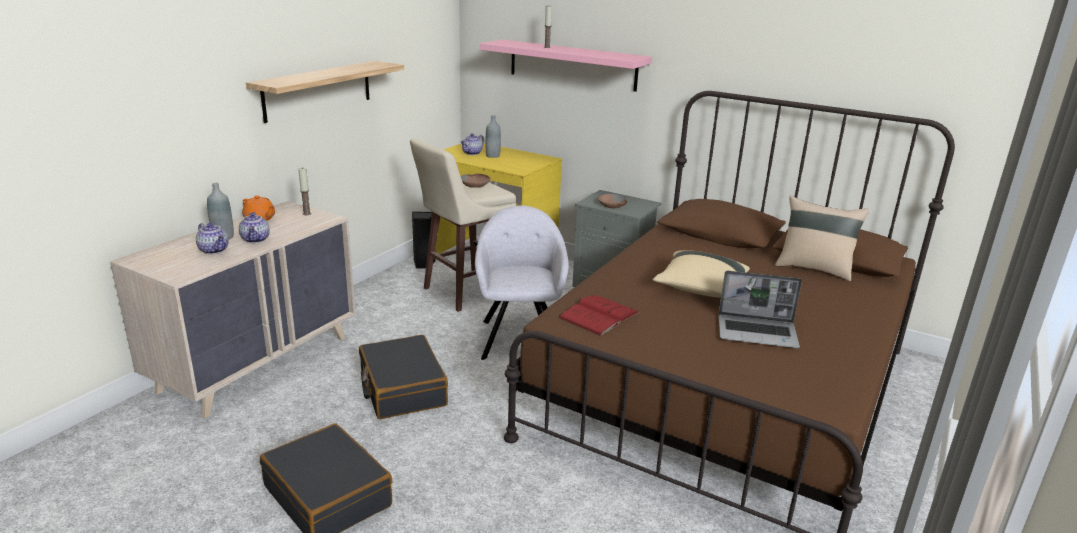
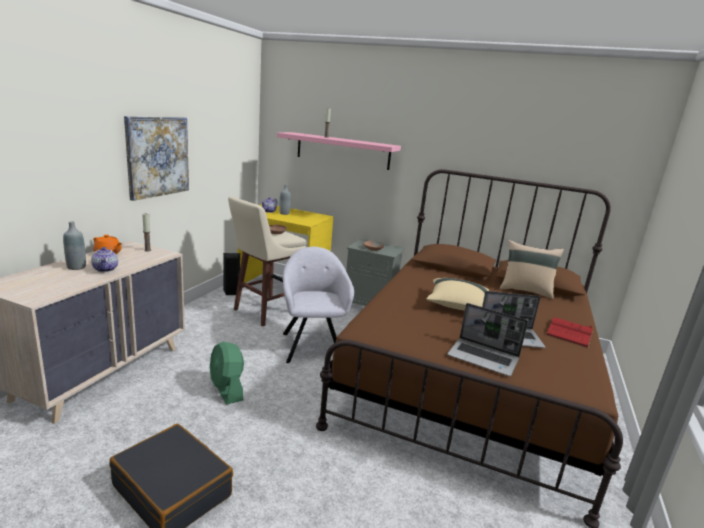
camera: 10 degrees left, 5 degrees down
(214, 250) = (69, 277): teapot -> none
(318, 90) = (157, 156): shelf -> picture
(402, 388) = (227, 389): black suitcase -> green fan
(598, 315) = (392, 326): red book -> red book (569, 332)
(706, 358) = (484, 358): none -> laptop

